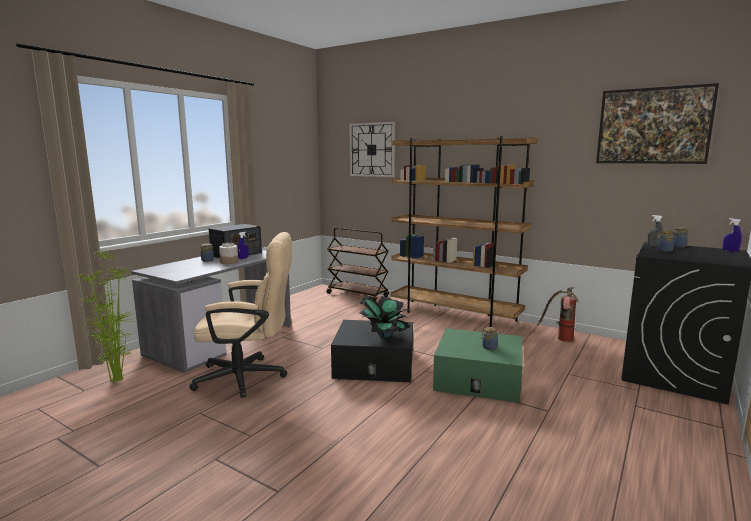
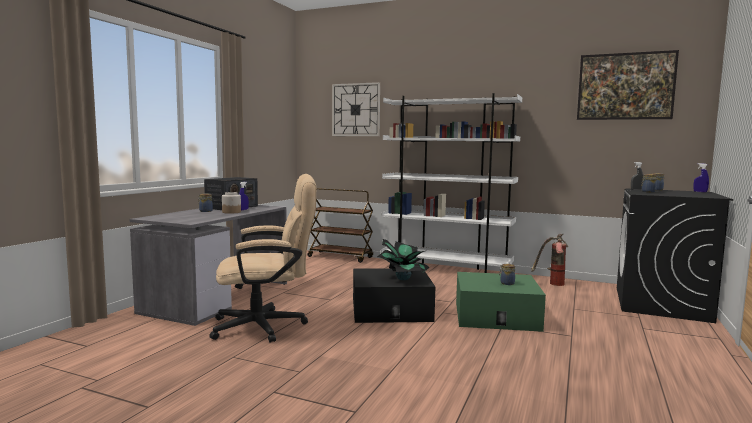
camera: 10 degrees left, 5 degrees down
(118, 381) = (122, 336): potted plant -> none
(455, 315) = (446, 269): brown bookcase -> white bookcase

